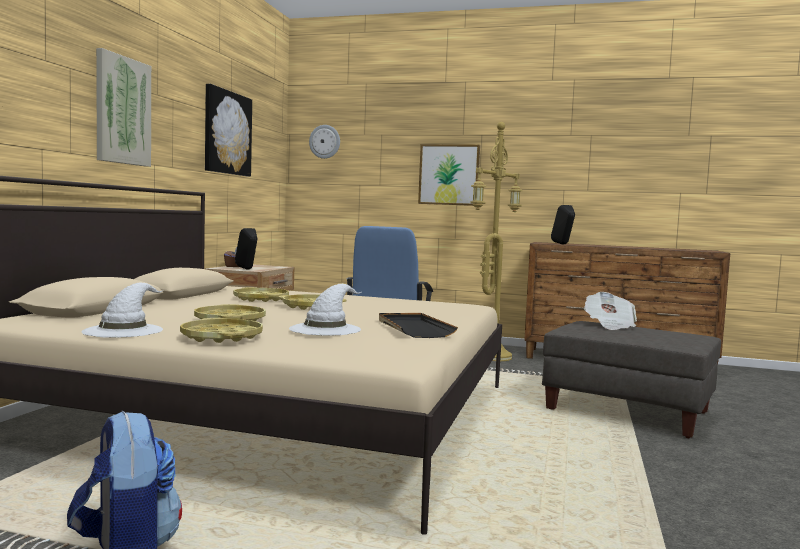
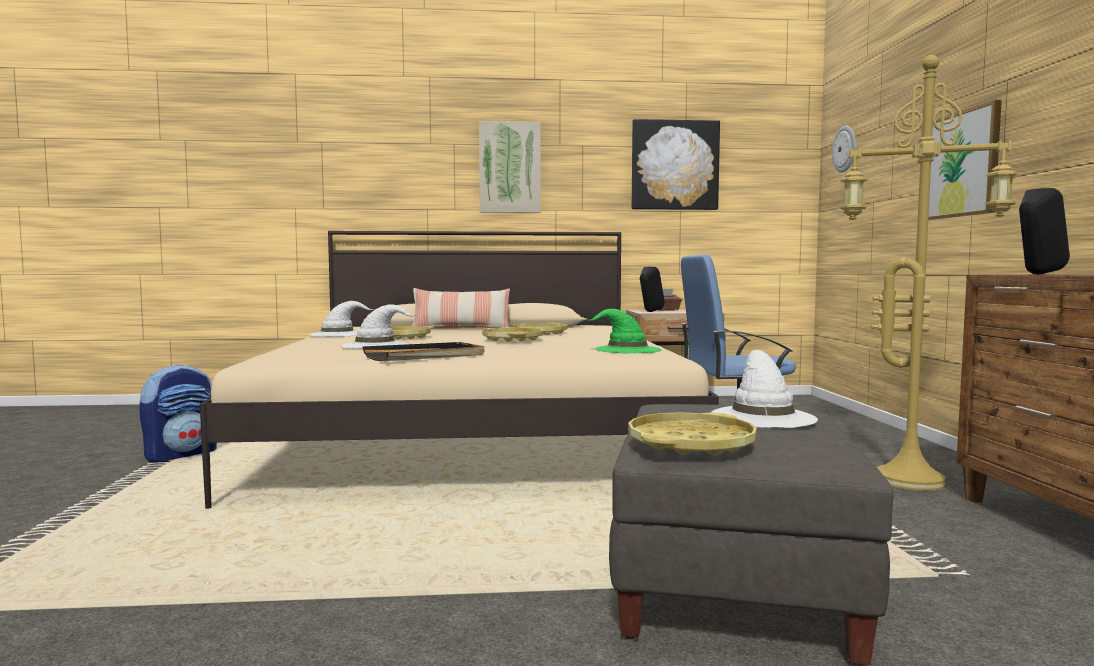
camera: 70 degrees right, 0 degrees up
(168, 305) = (461, 329): none -> pillow
(222, 337) = (326, 341): yellow tray -> yellow tray (690, 444)
(416, 302) = (626, 349): none -> green hat
(609, 325) = (762, 416): newspaper -> white hat

